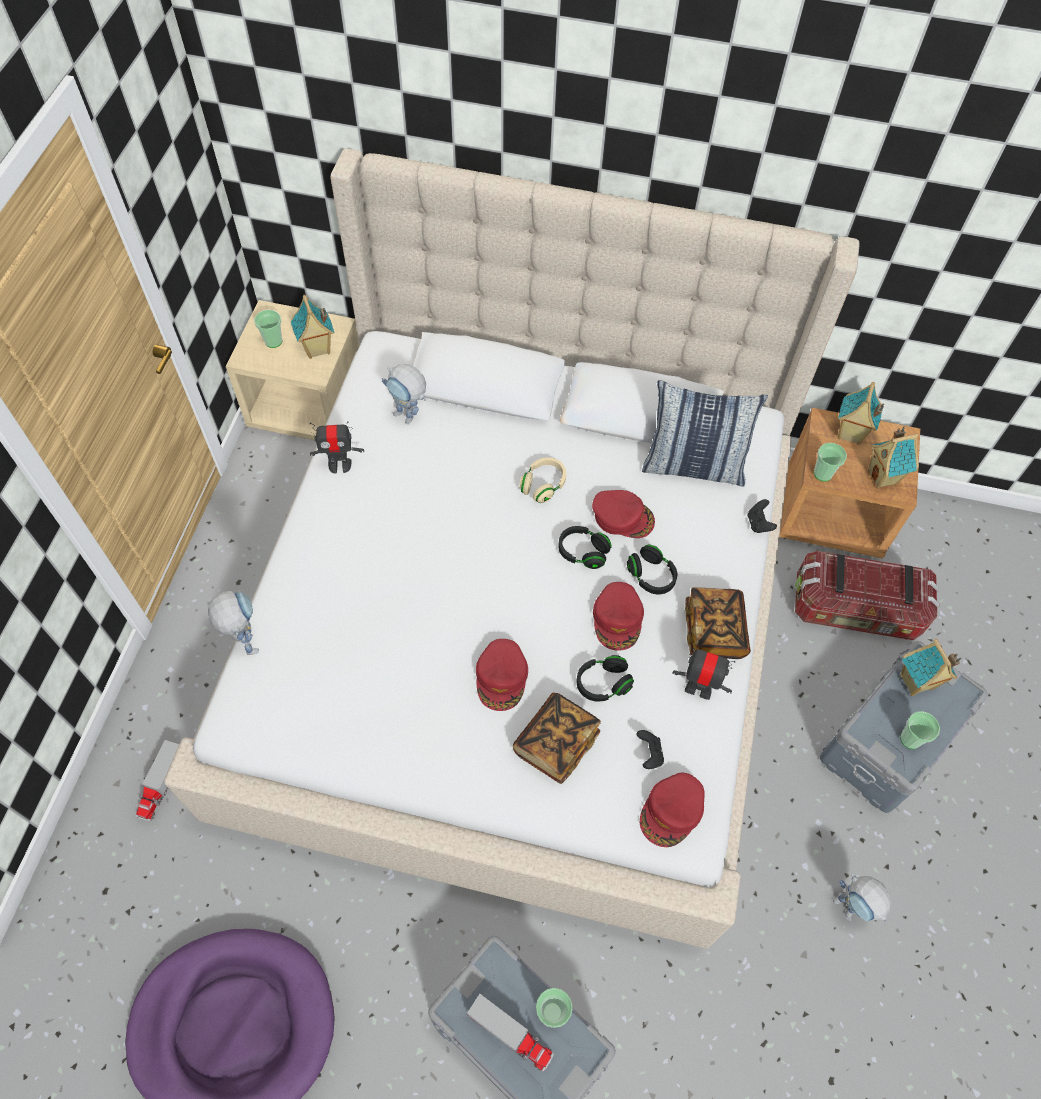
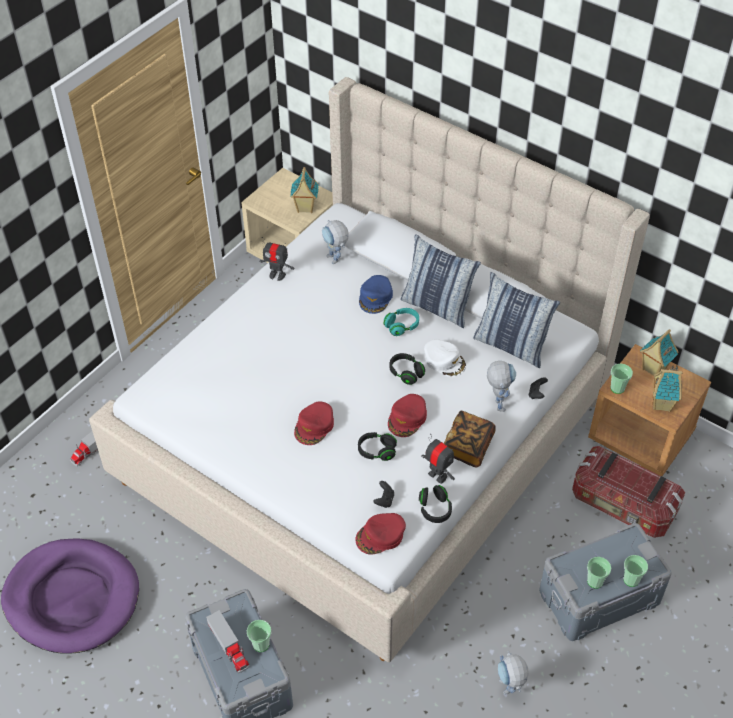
camera: 25 degrees right, 10 degrees down
(245, 640) = (170, 355): toy robot -> toy robot (497, 402)
(273, 341) = (279, 195): cup -> cup (631, 579)
(488, 454) = (375, 297): none -> blue cap
(543, 485) = (402, 326): beige headphones -> turquoise headphones
(556, 743) = (328, 474): book -> none
(574, 442) = (437, 307): none -> pillow
(623, 517) = (444, 361): red cap -> white cap
(651, 576) = (443, 401): black headphones -> black headphones (434, 509)
(916, 683) = (620, 549): toy house -> none

